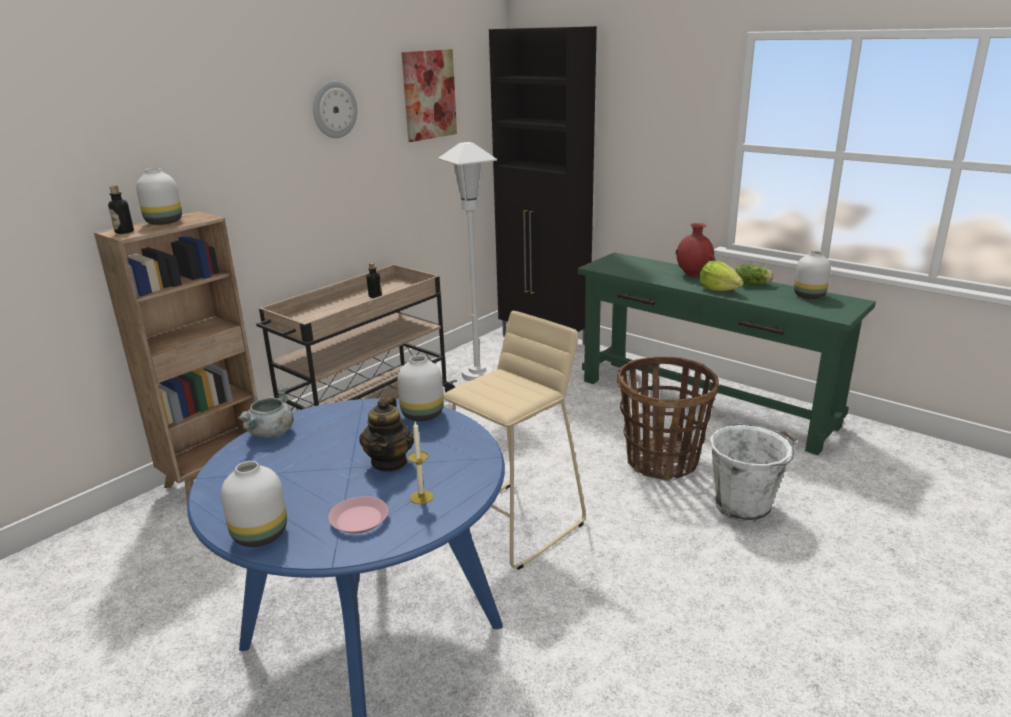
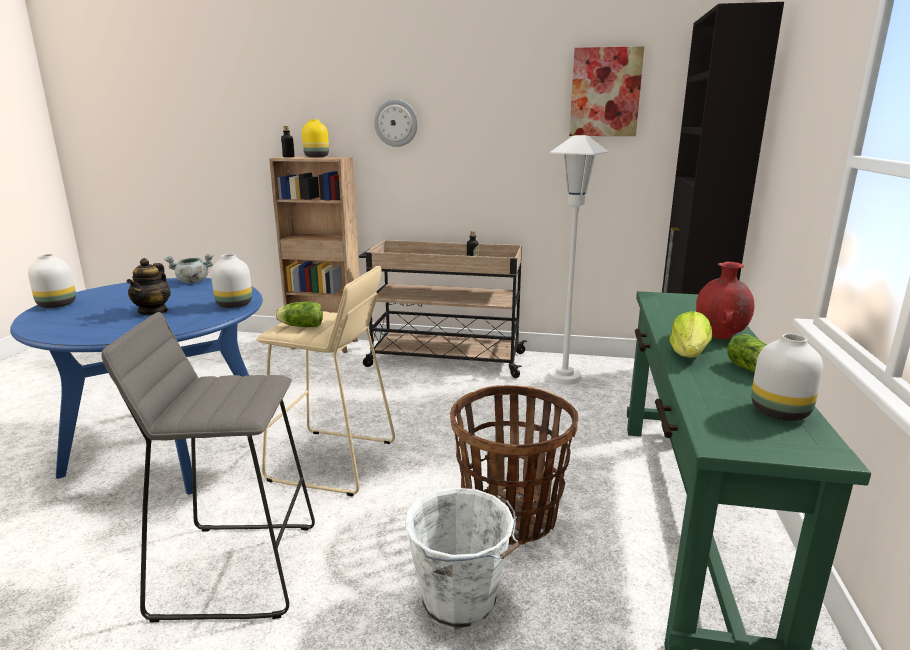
camera: 60 degrees right, 5 degrees down
(163, 222) = (316, 157): white vase -> yellow vase
(334, 109) = (487, 96): wall clock -> wall clock (396, 123)
(358, 519) = (70, 319): pink plate -> none
(389, 462) = (153, 311): teapot -> teapot turned 60 degrees counterclockwise
(421, 497) = (100, 327): candle -> none
(509, 396) = (300, 326): none -> lettuce
(650, 605) = (237, 568): none -> grey stool

